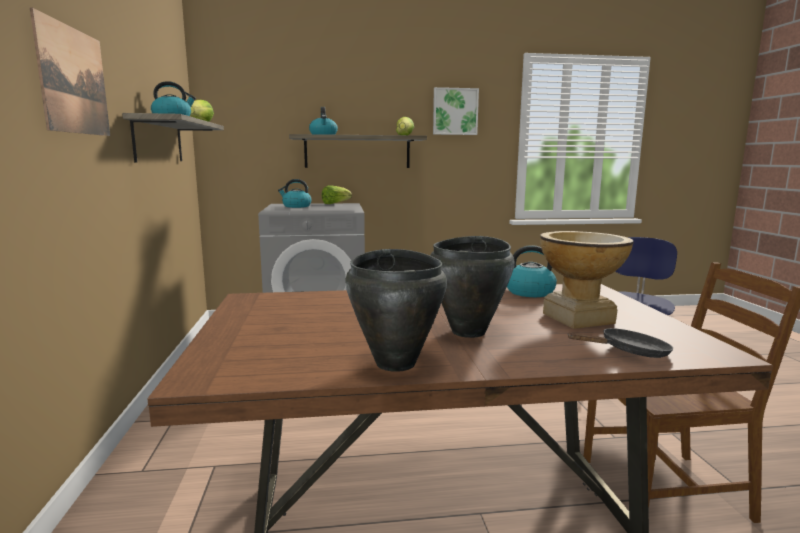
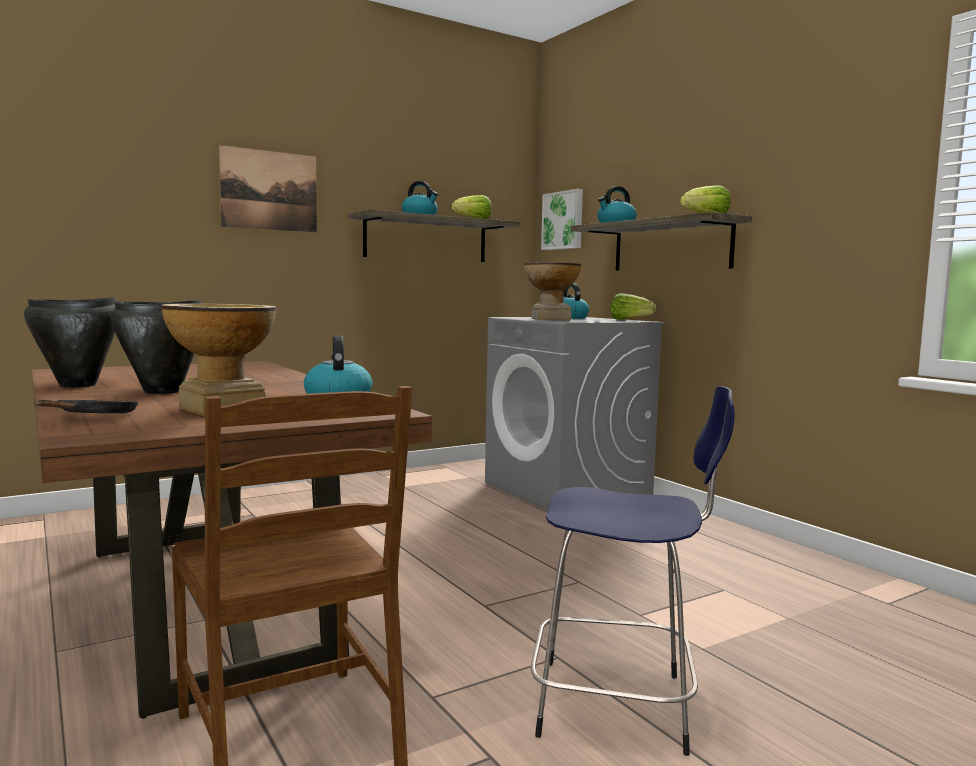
camera: 65 degrees right, 5 degrees down
(315, 209) = (550, 319): none -> vase
(455, 111) = (808, 165): picture -> picture (563, 220)
(628, 352) = (93, 417): black frying pan -> black frying pan turned 135 degrees counterclockwise

